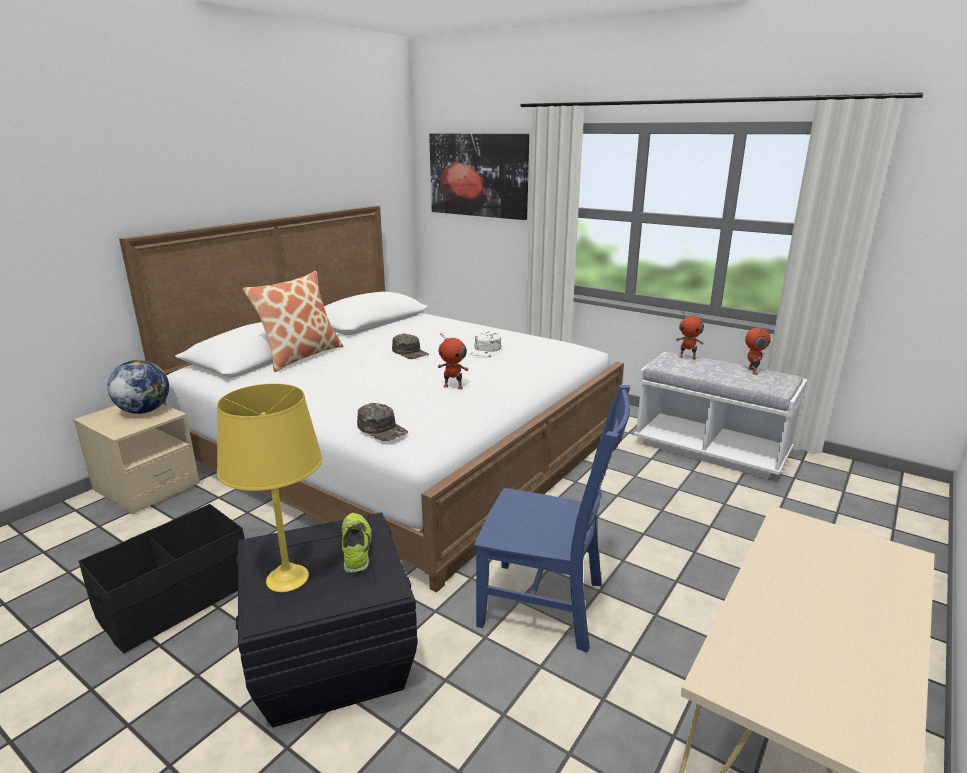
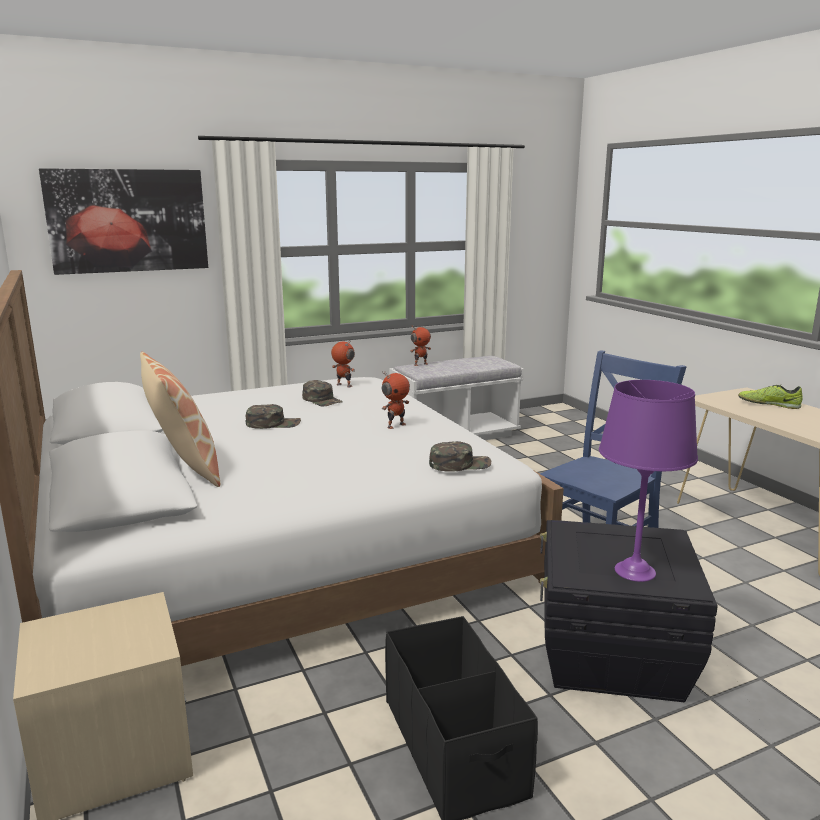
camera: 60 degrees left, 5 degrees down
(144, 411) = (95, 625): globe -> none
(288, 578) = (635, 571): yellow table lamp -> purple table lamp
(356, 548) = (604, 537): shoe -> shoe (768, 404)
(486, 350) = (322, 400): white cap -> green cap
(751, 371) = (471, 360): toy robot -> toy robot (343, 385)

